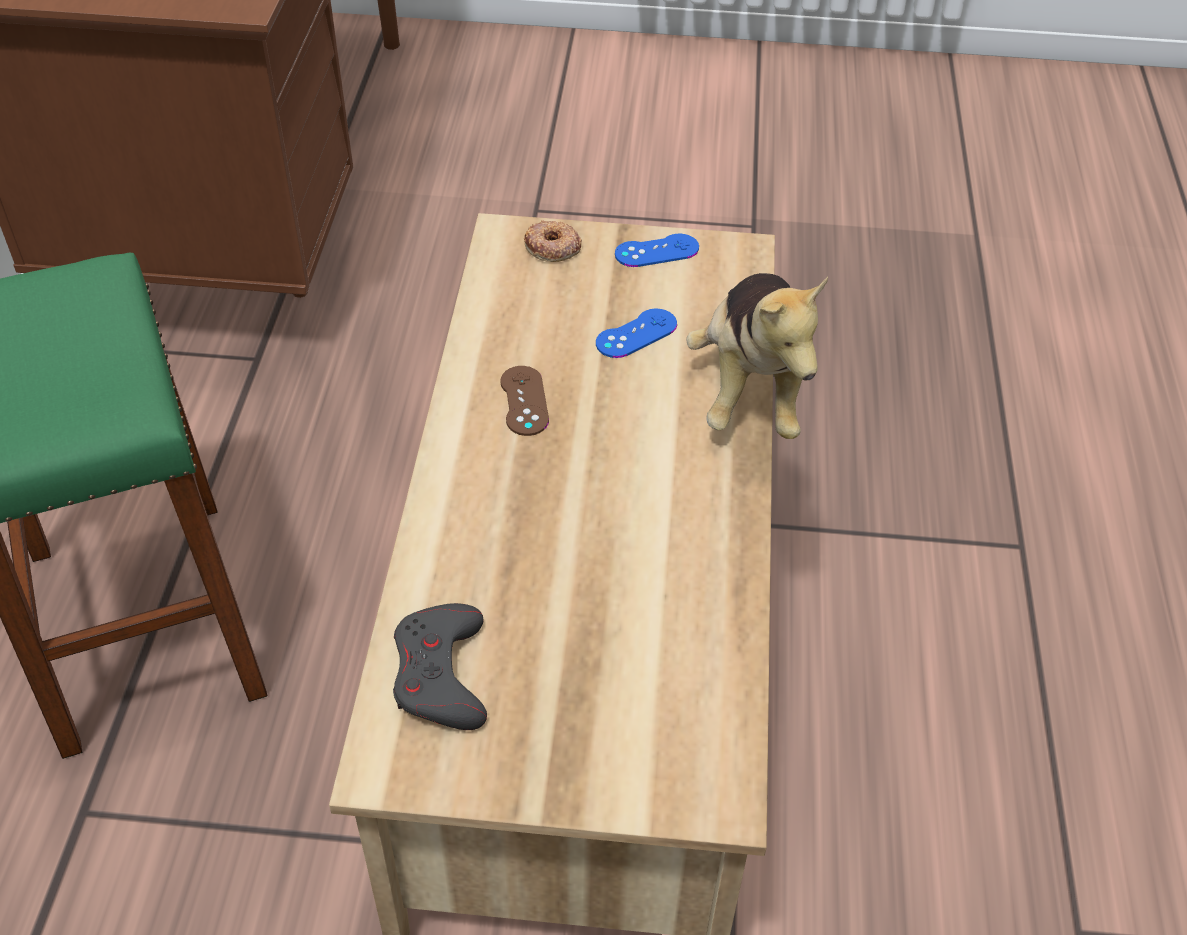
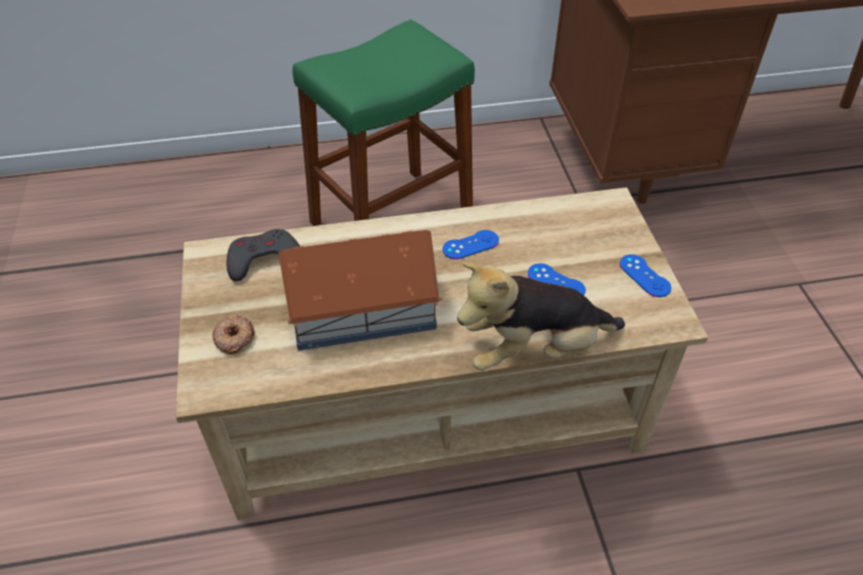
camera: 75 degrees right, 0 degrees up
(524, 401) = (470, 245): brown game controller -> blue game controller
(552, 247) = (615, 226): donut -> donut (234, 338)
(602, 558) = (360, 305): none -> toy house

